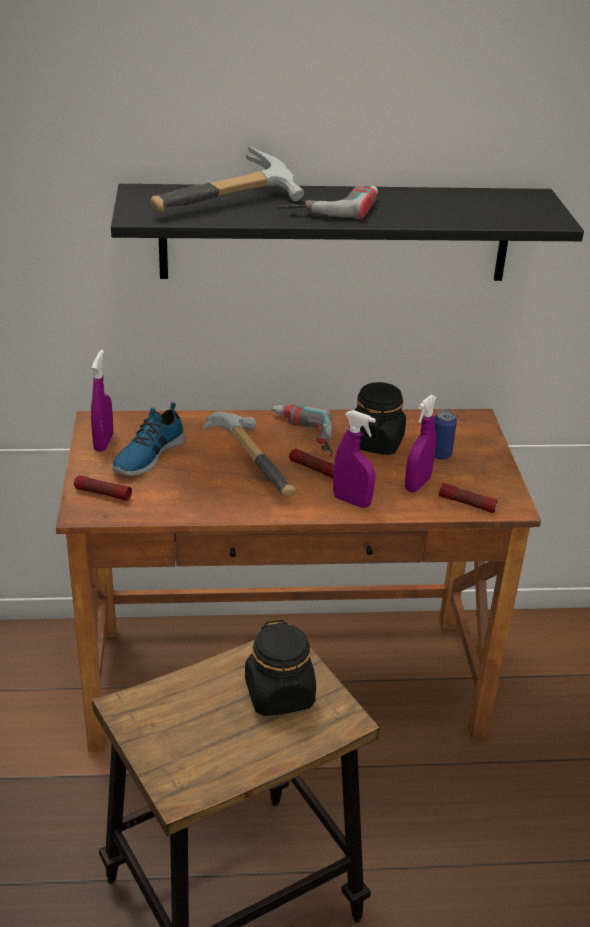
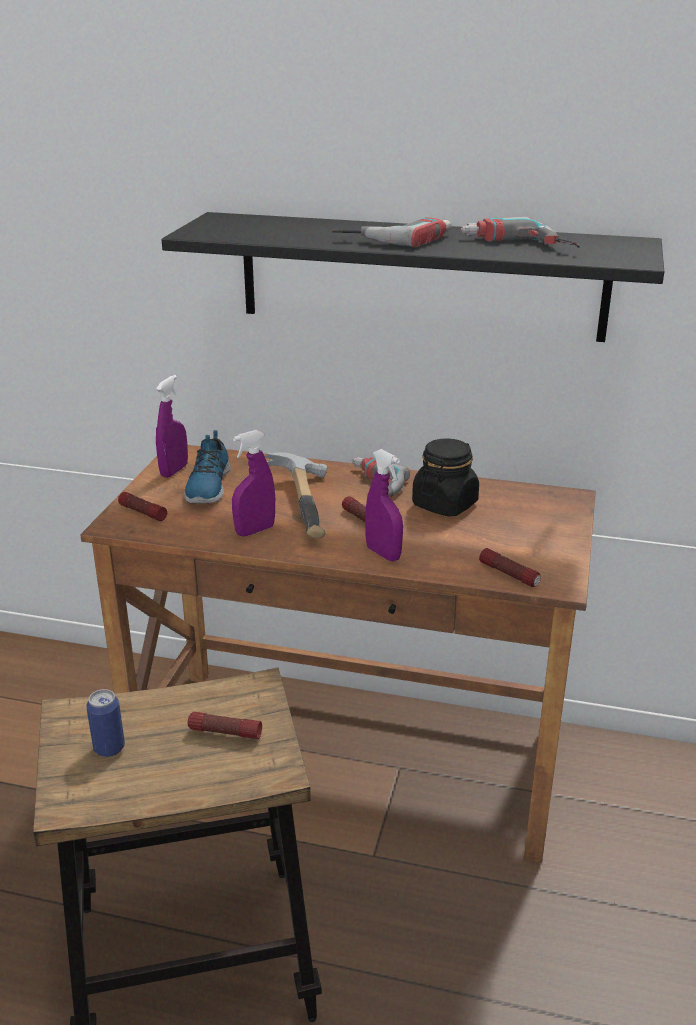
camera: 20 degrees right, 5 degrees down
(147, 455) = (207, 486): shoe -> shoe turned 45 degrees counterclockwise
(232, 205) = (295, 231): hammer -> none
(279, 694) = (225, 732): black jar -> flashlight
(417, 484) = (465, 548): purple spray bottle -> purple spray bottle (255, 530)
(440, 454) = (508, 524): can -> can (109, 748)
(445, 210) = (516, 246): none -> power drill

